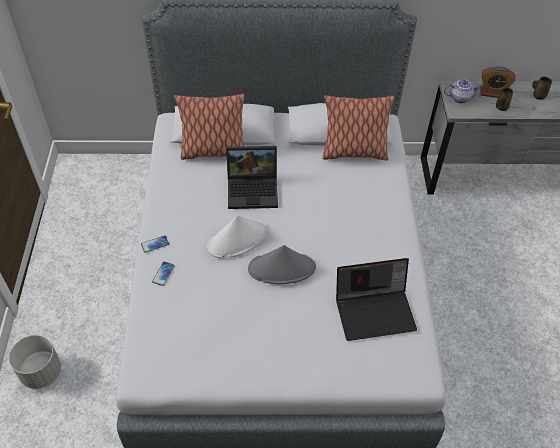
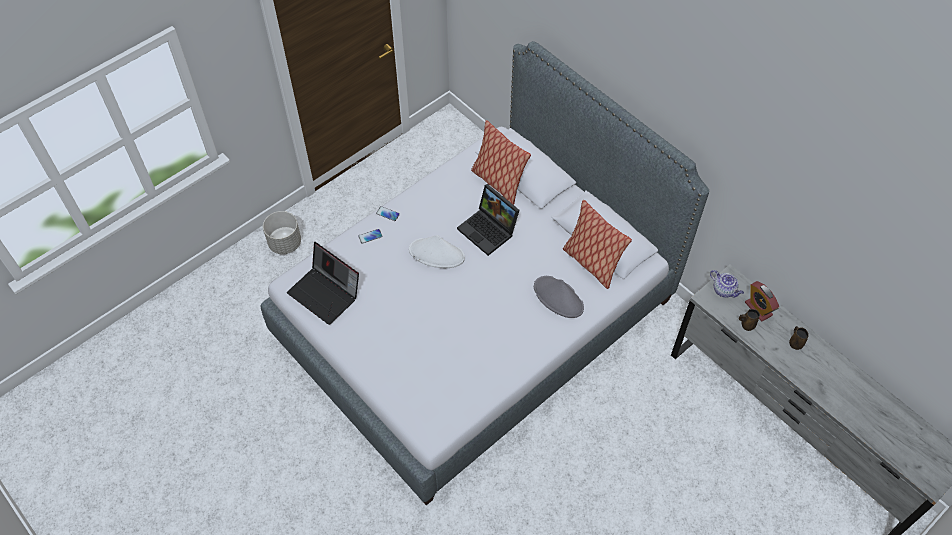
camera: 50 degrees right, 5 degrees up
(282, 268) = (438, 295): grey hat -> grey hat (558, 298)
(375, 311) = (458, 373): laptop -> laptop (326, 294)

